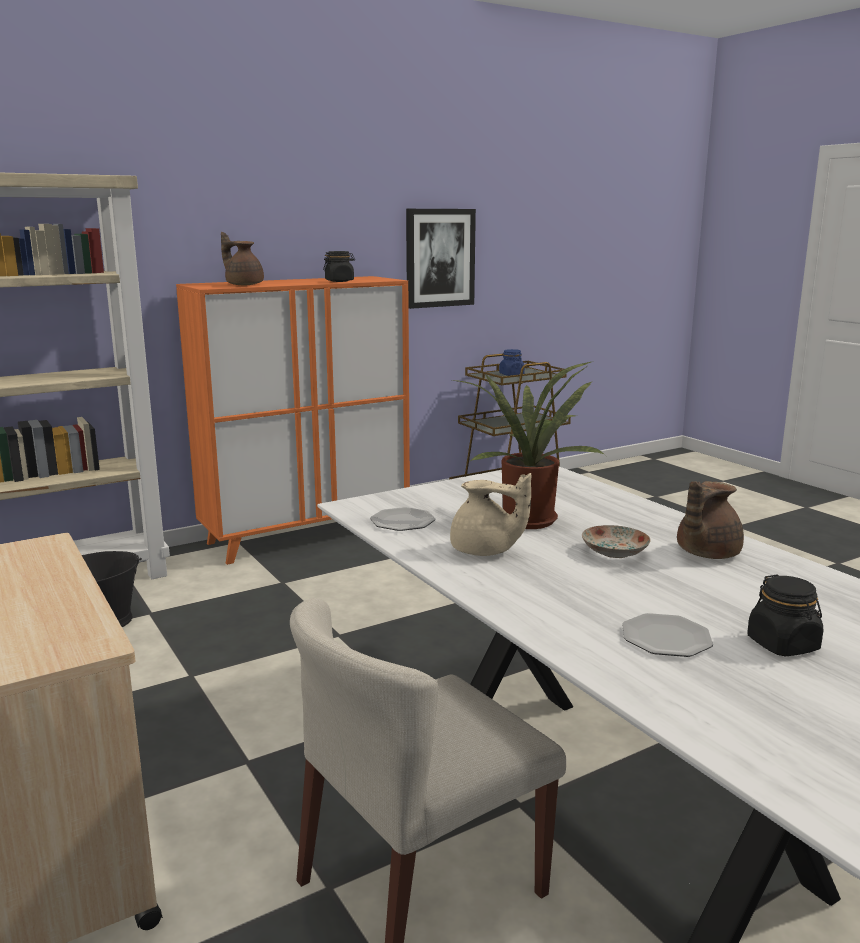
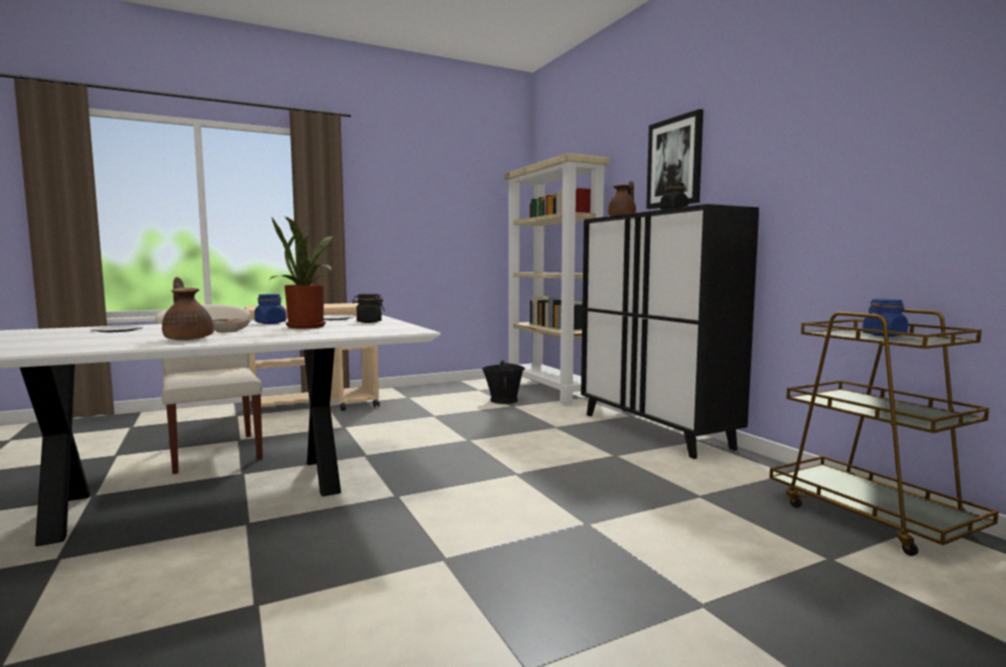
camera: 95 degrees right, 10 degrees down
(307, 535) = (655, 431): orange cabinet -> black cabinet
(439, 258) = (845, 180): picture -> picture (675, 162)
(485, 551) = (270, 323): beige teapot -> blue jar
(783, 645) = (63, 337): black jar -> black jar (368, 322)

